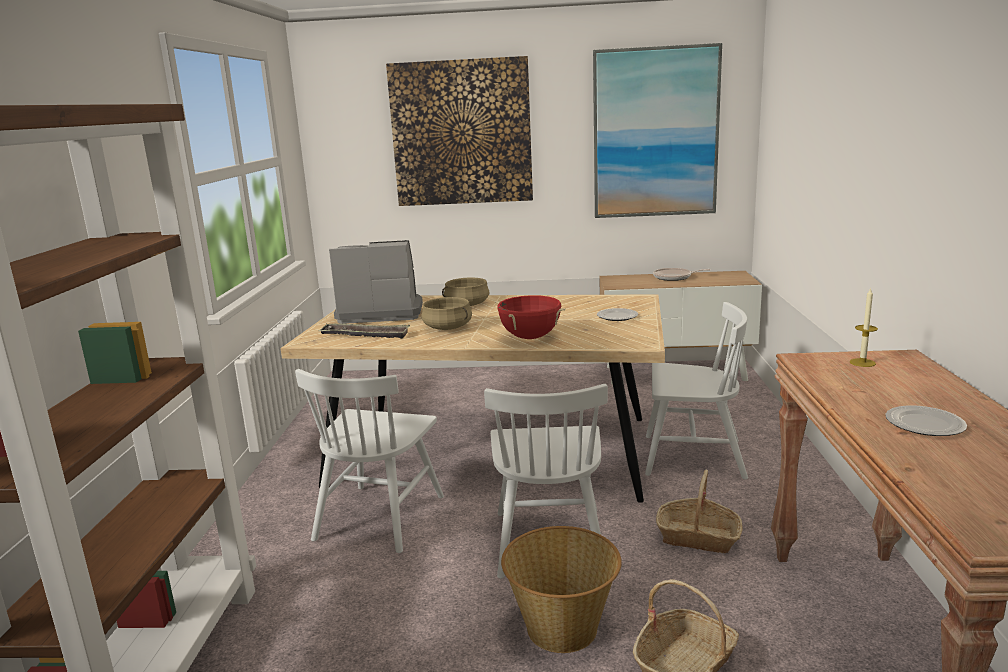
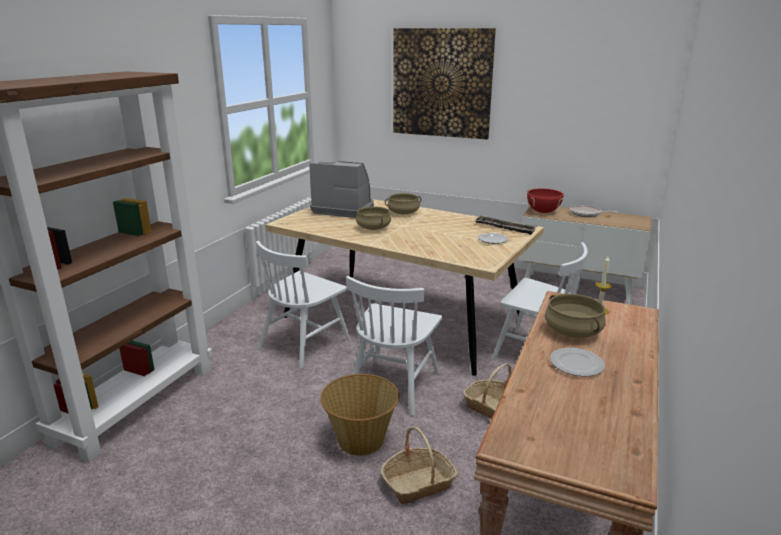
camera: 20 degrees right, 5 degrees up
(365, 335) = (319, 224): tray -> tray (504, 228)
(530, 337) = (417, 245): red cooking pot -> red cooking pot (543, 212)
(655, 133) = (590, 96): picture -> none
(867, 390) = (572, 331): none -> beige cooking pot

